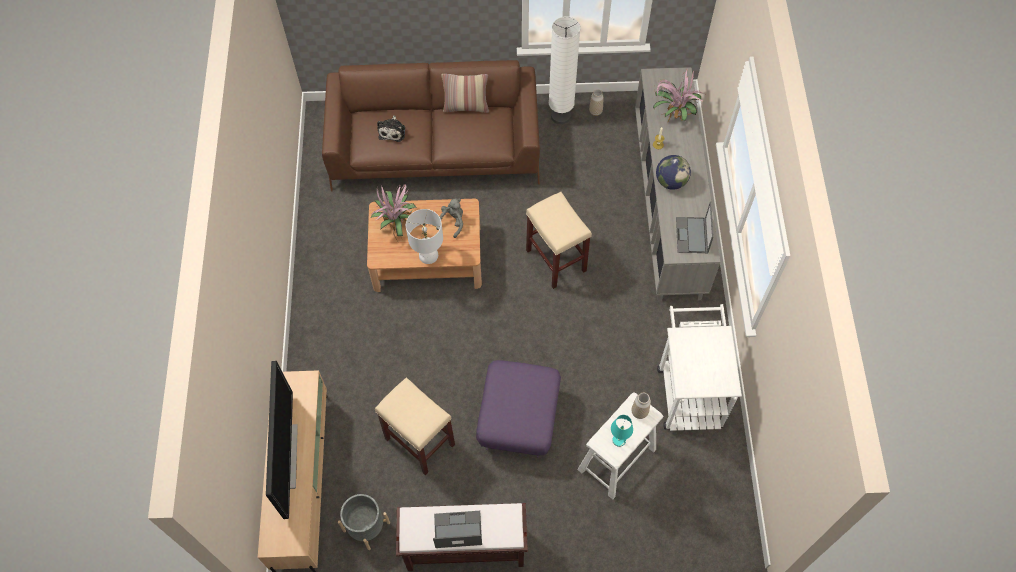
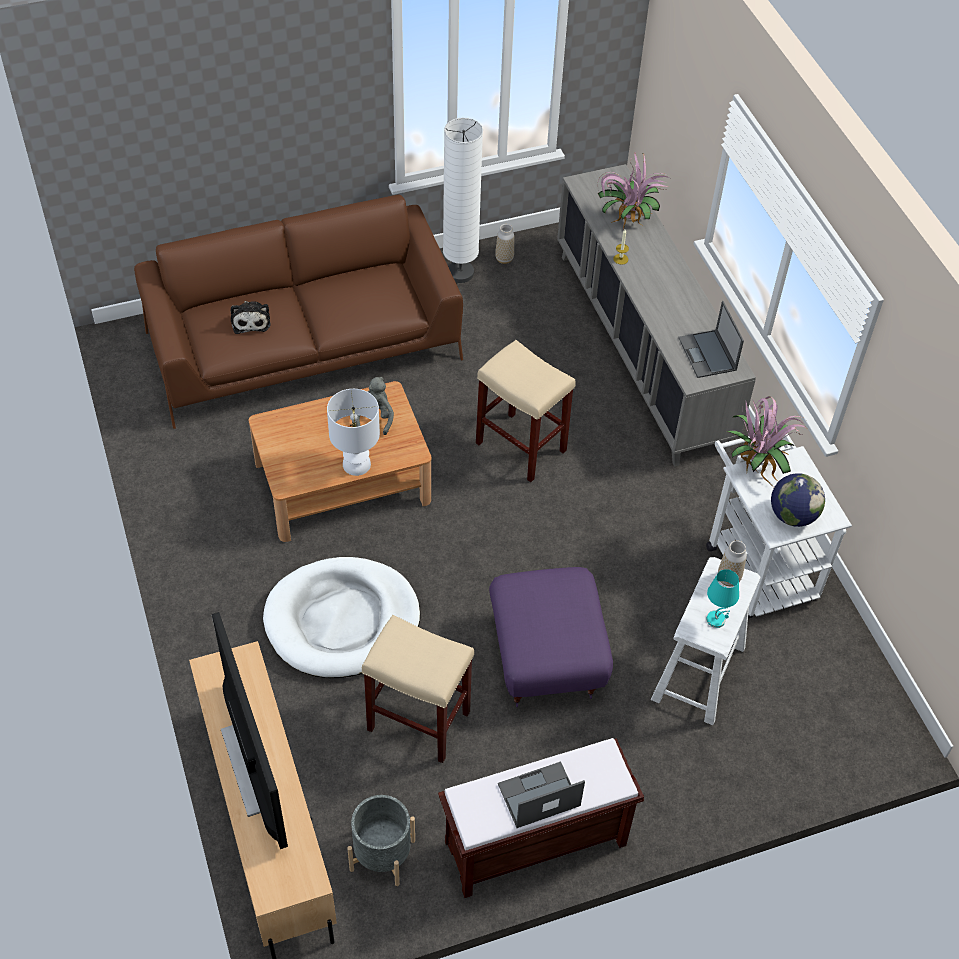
camera: 20 degrees left, 10 degrees down
(394, 358) = (342, 621): none -> white dog bed
(397, 224) = (297, 435): potted plant -> potted plant (756, 463)
(466, 107) = (341, 272): pillow -> none
(671, 181) = (654, 298): globe -> globe (792, 515)

